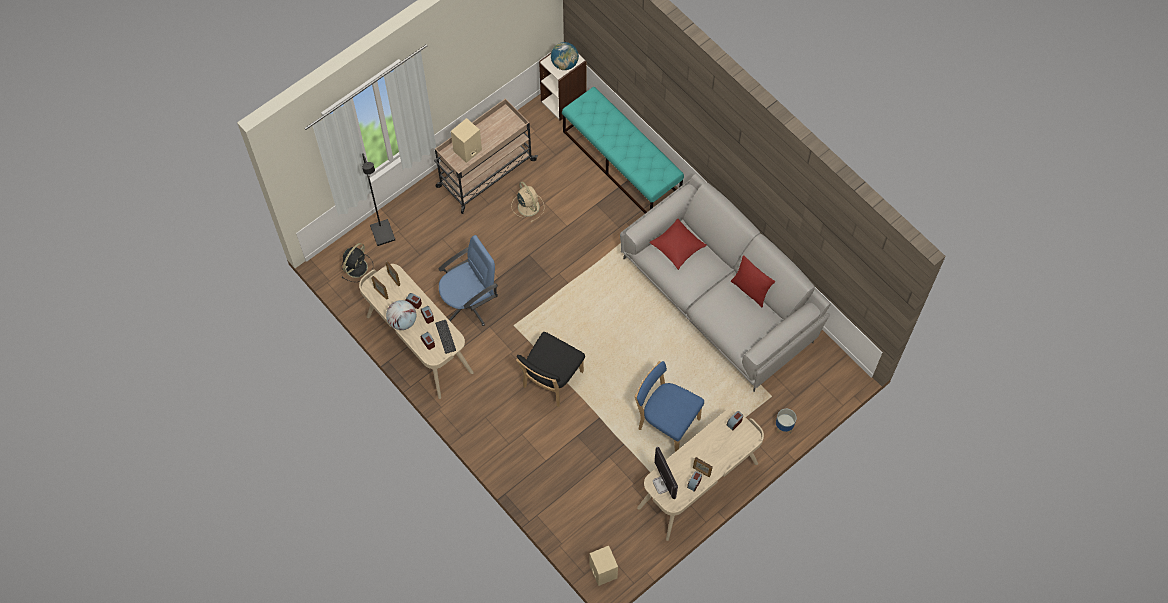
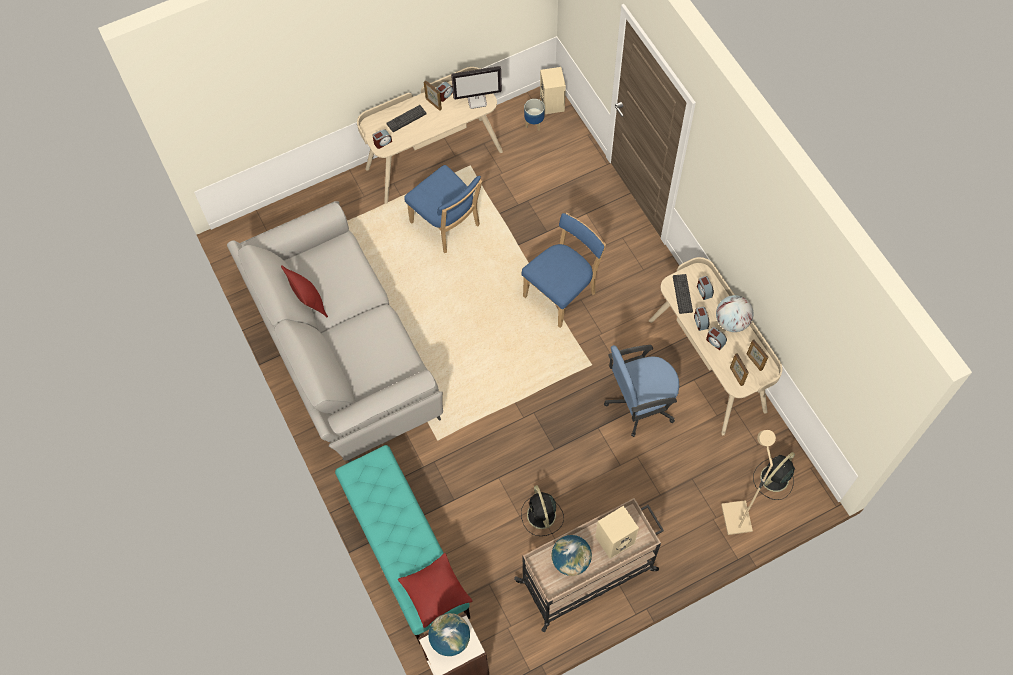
camera: 165 degrees left, 0 degrees up
(383, 233) = (735, 518): black floor lamp -> beige floor lamp
(495, 132) = (570, 560): none -> globe
(528, 206) = (541, 516): beige fan -> black fan
(550, 381) = (562, 293): black chair -> blue chair
(662, 484) = (477, 100): monitor -> monitor turned 90 degrees counterclockwise
(677, 246) = (375, 370): red pillow -> red pillow (435, 592)
(721, 451) = (406, 118): none -> keyboard
(783, 427) = (325, 197): planter -> planter (534, 123)

